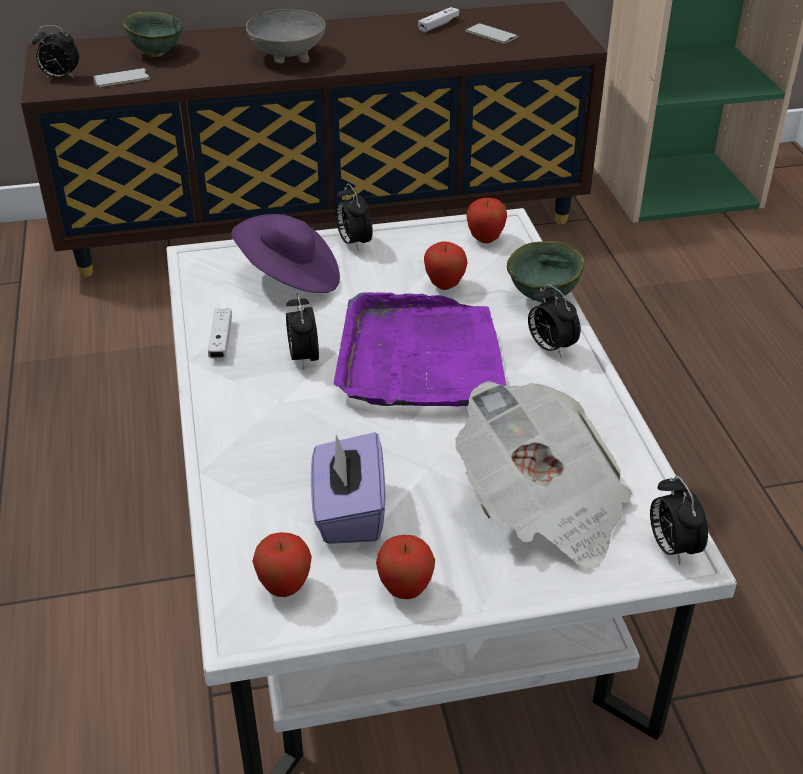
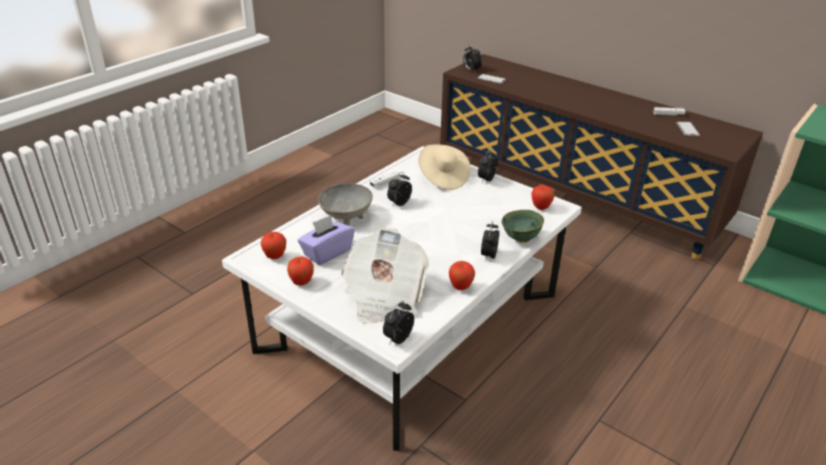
camera: 50 degrees right, 5 degrees down
(156, 53) = (521, 75): green bowl -> none
(286, 57) = (570, 98): grey bowl -> grey bowl (346, 216)
(290, 277) = (443, 178): purple hat -> beige hat
(421, 359) = (435, 228): purple tray -> none
(444, 285) = (492, 212): apple -> apple (460, 287)

